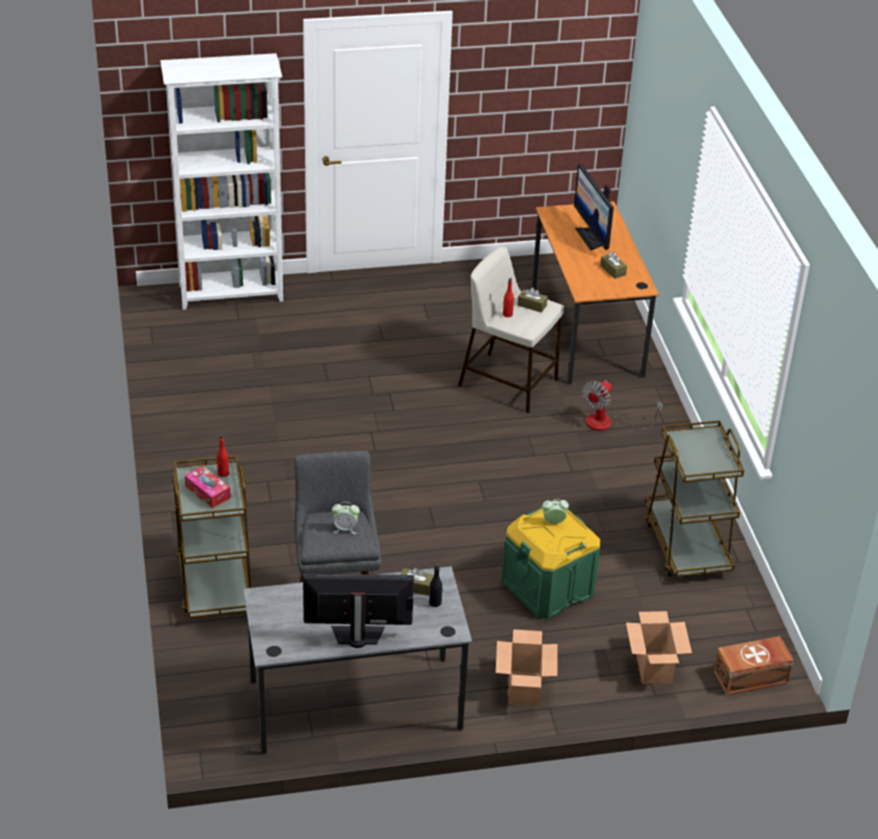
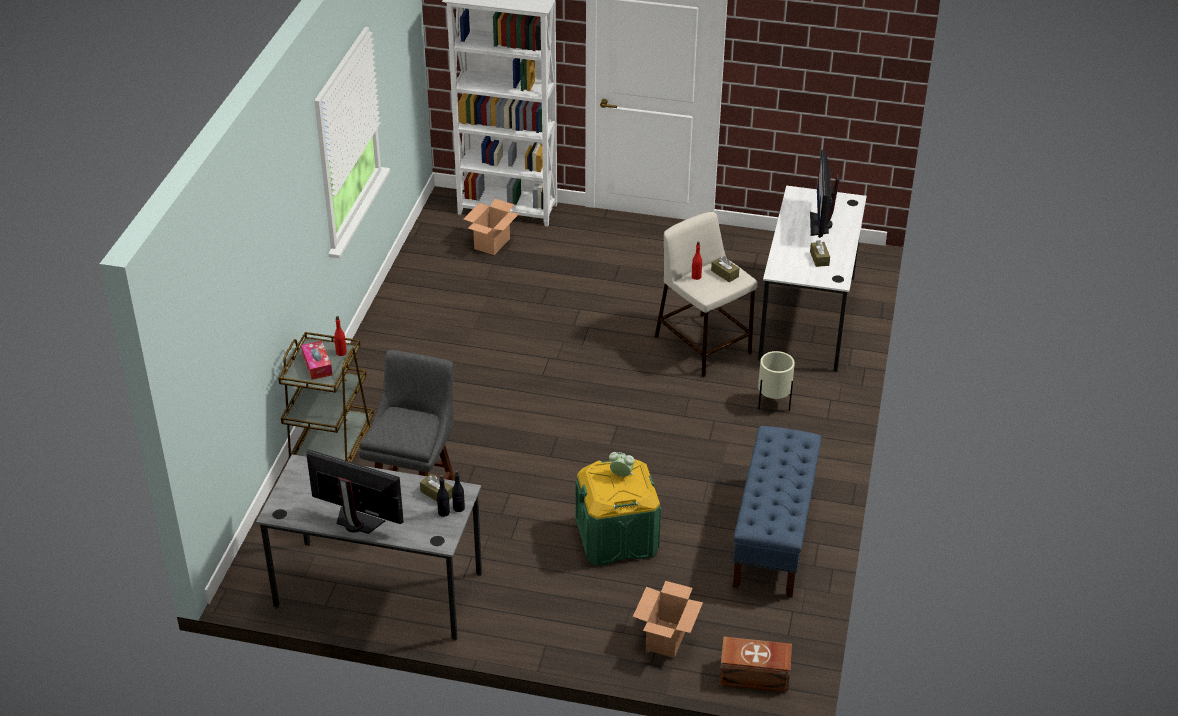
camera: 25 degrees right, 0 degrees up
(345, 528) = (411, 427): alarm clock -> none
(446, 594) = (459, 508): none -> black bottle
(524, 689) = (534, 621): cardboard box -> cardboard box (492, 244)
(586, 333) = (807, 317): orange desk -> white desk
(608, 423) = (773, 404): fan -> beige planter
(686, 545) = (773, 536): brown cart -> blue bench

